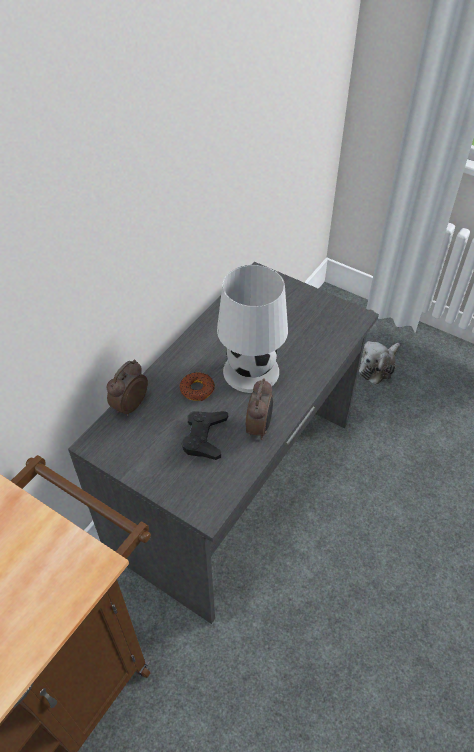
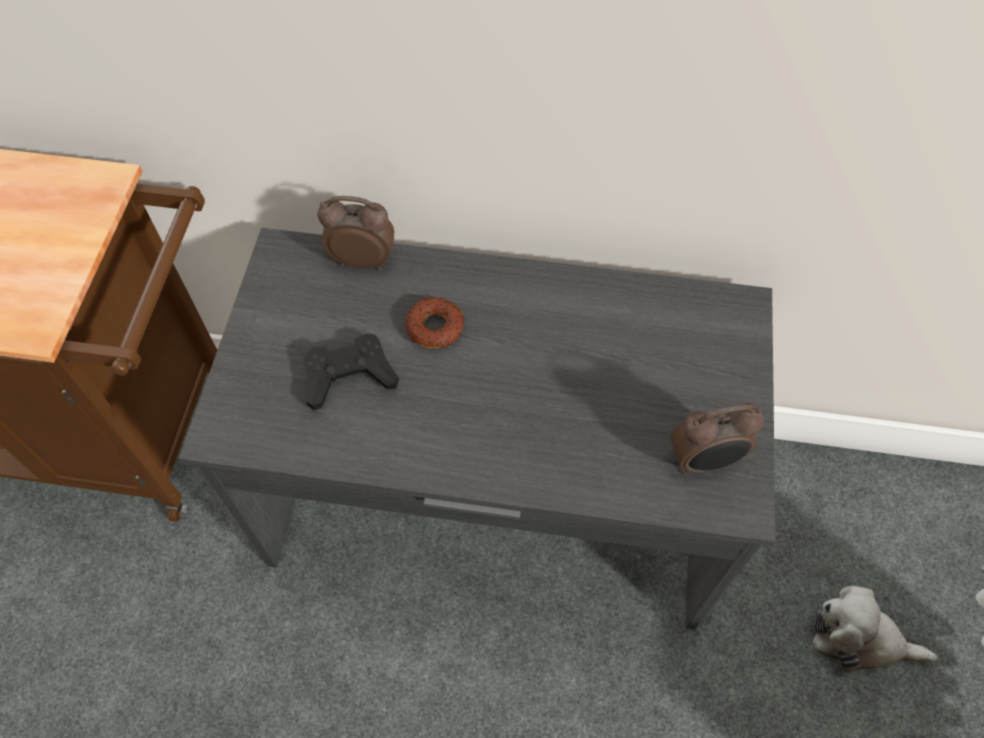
camera: 65 degrees right, 10 degrees up
(252, 371) = (511, 385): white table lamp -> none
(259, 427) = (400, 441): alarm clock -> alarm clock (705, 461)

